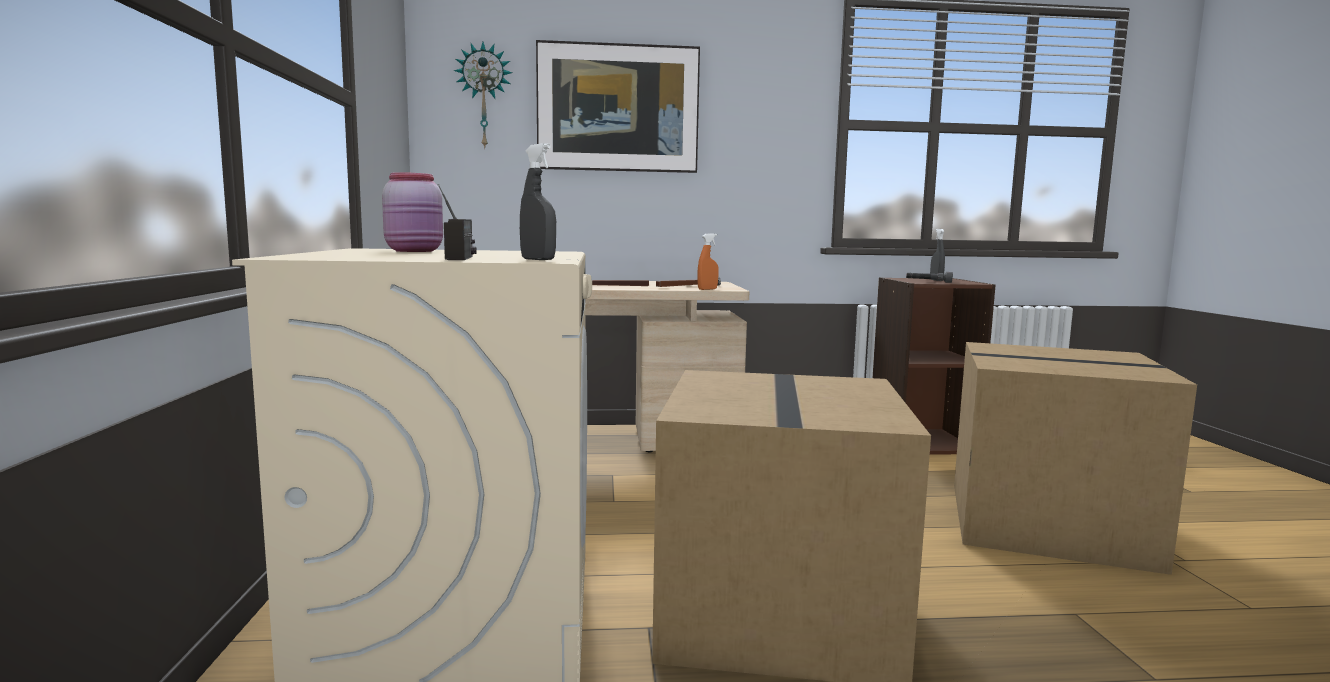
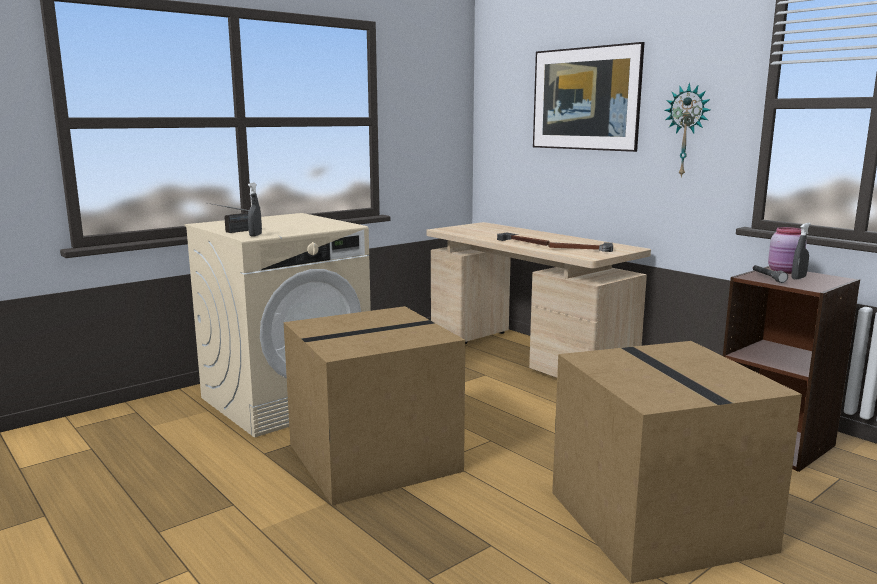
camera: 55 degrees right, 5 degrees up
(416, 251) = (290, 220): pink jar -> pink jar (785, 271)
(484, 96) = (508, 95): wall clock -> wall clock (687, 131)
(707, 289) = (572, 254): orange spray bottle -> none

